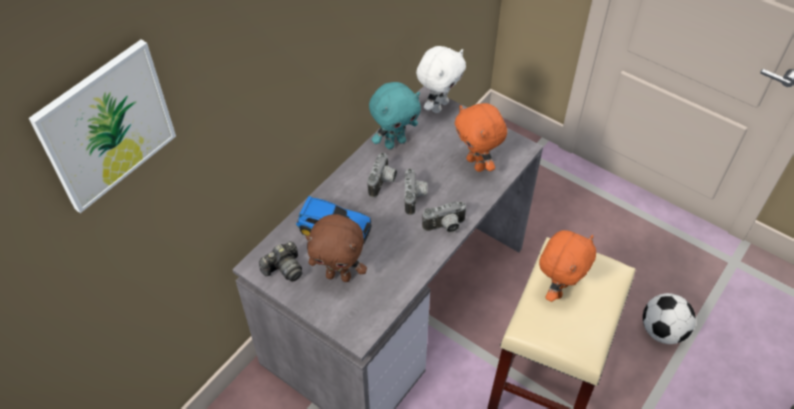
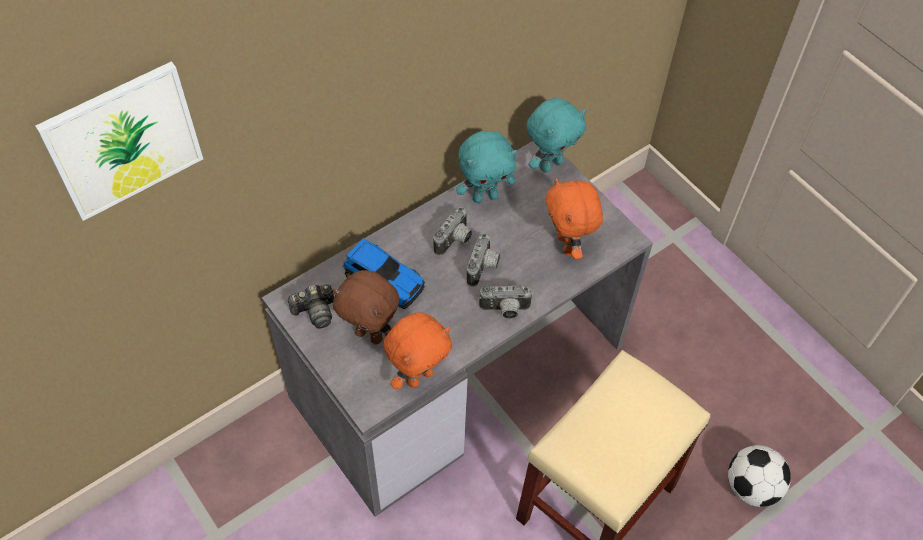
camera: 15 degrees right, 5 degrees up
(439, 106) = (551, 164): white plush toy -> turquoise plush toy
(558, 289) = (610, 413): orange plush toy -> orange plush toy (419, 376)

